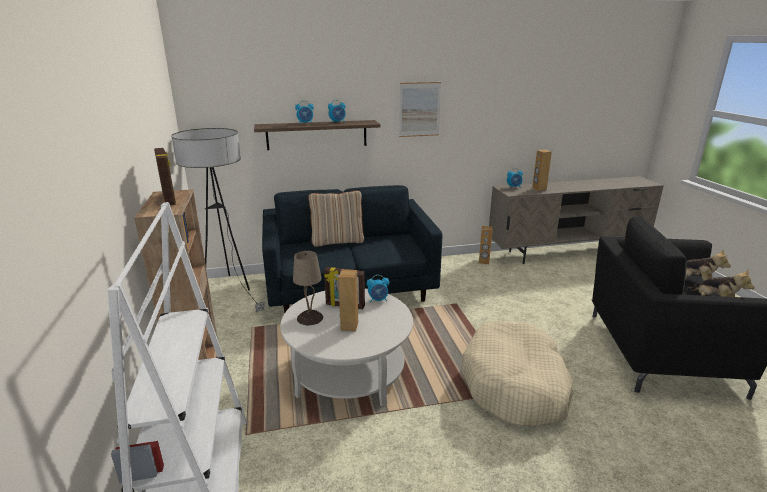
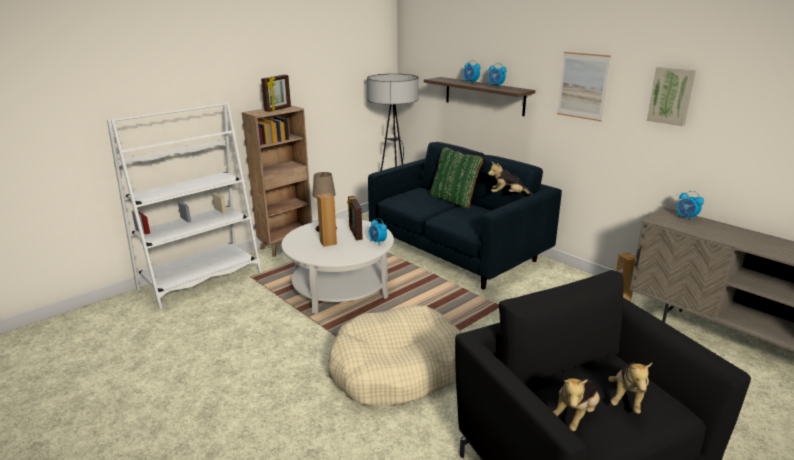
camera: 60 degrees right, 0 degrees up
(337, 241) = (454, 200): beige pillow -> green pillow
(404, 214) = (508, 195): none -> plush toy
(487, 106) = (671, 96): none -> picture
(539, 189) = (713, 231): brown speaker -> none

